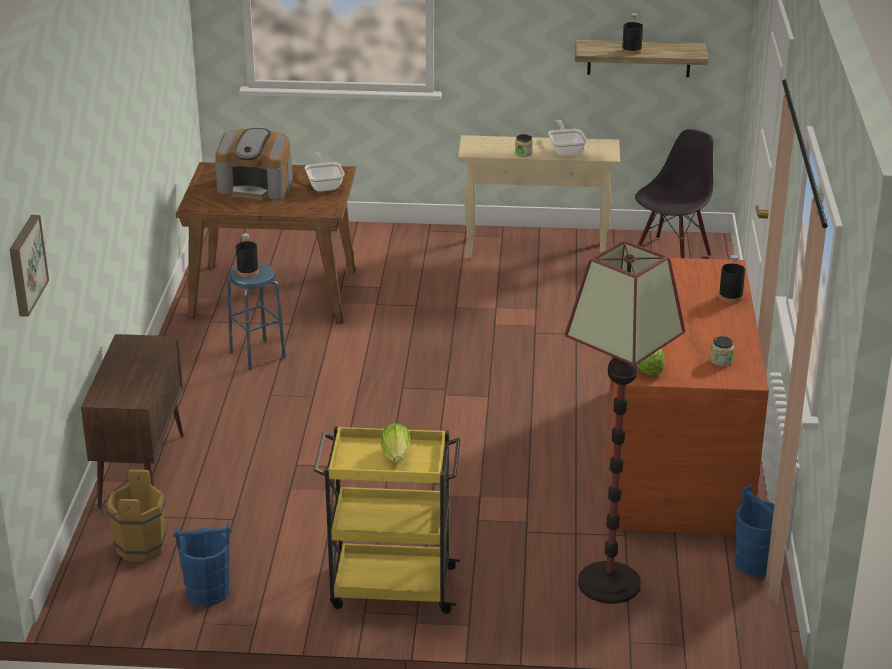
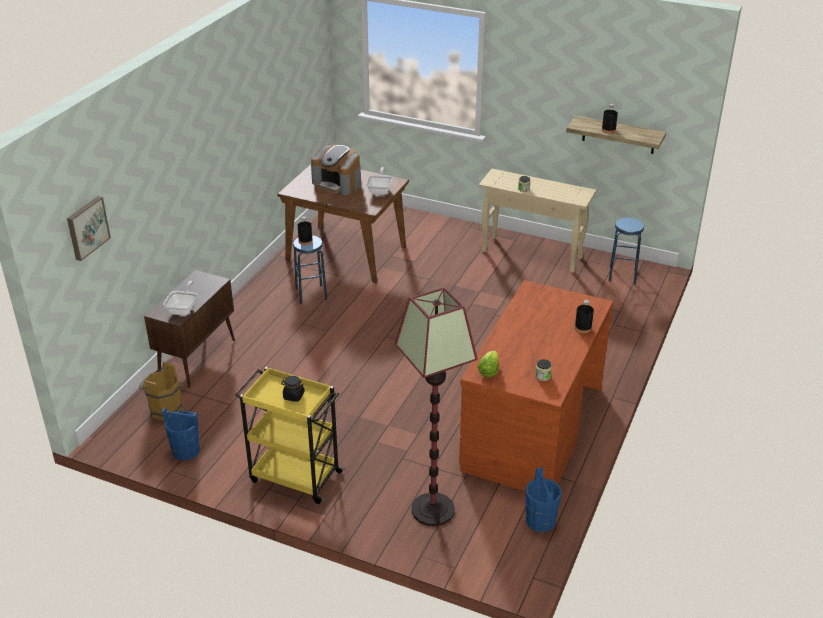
camera: 20 degrees right, 5 degrees up
(396, 456) = (293, 396): lettuce -> black jar
(566, 150) = (554, 192): frying pan -> frying pan (183, 309)
(671, 255) = (622, 275): black chair -> blue stool

